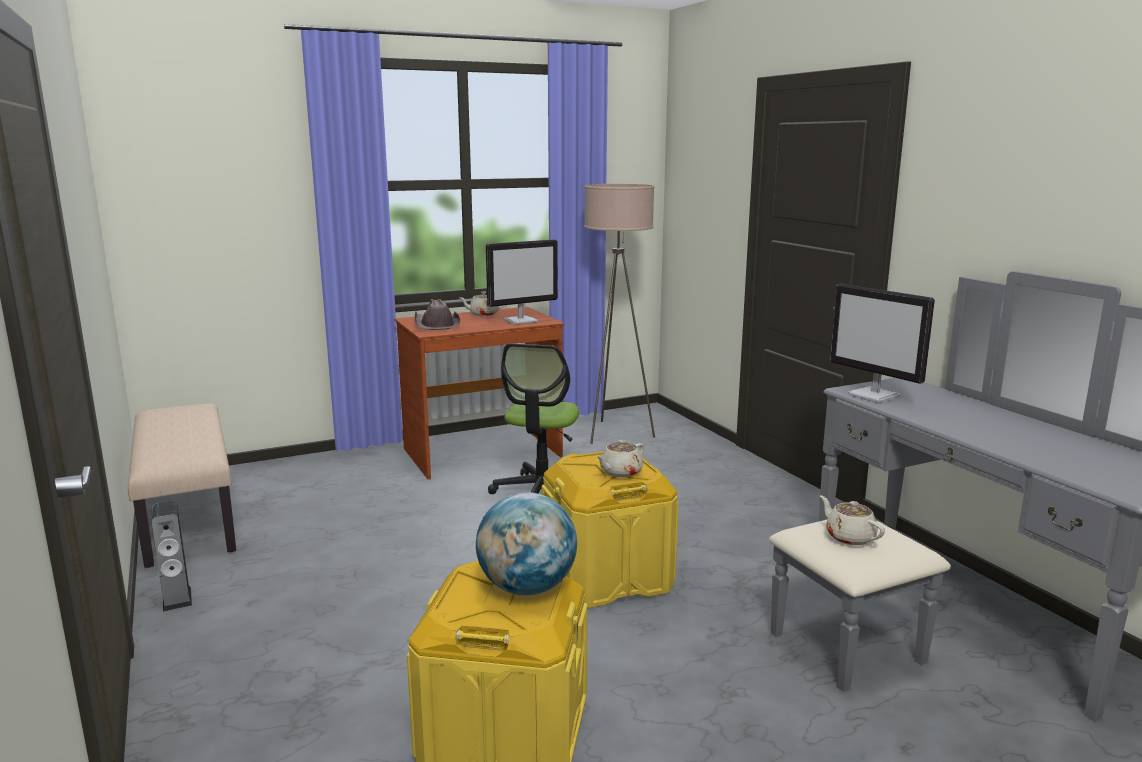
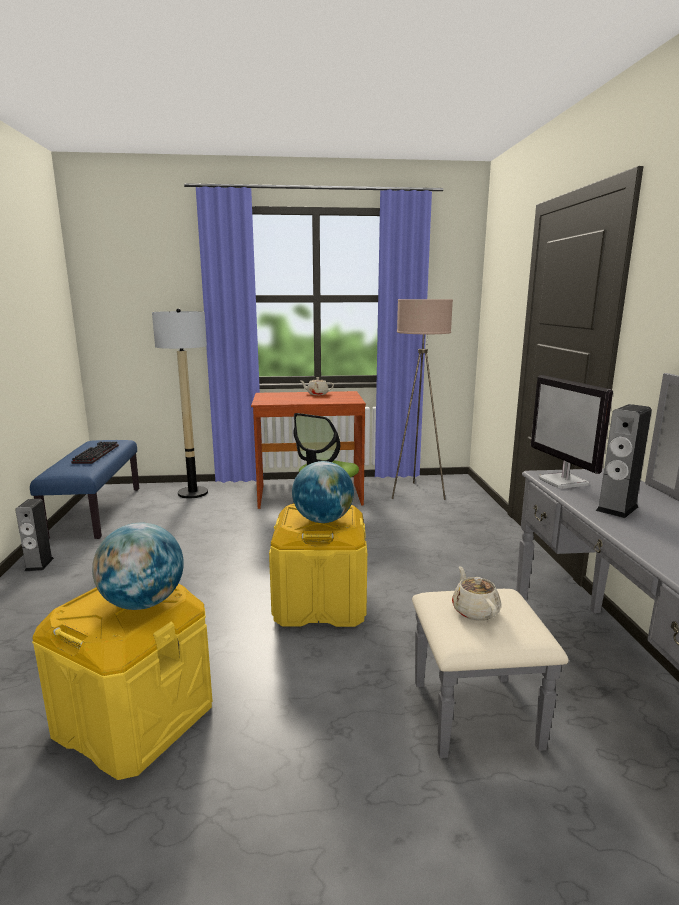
camera: 20 degrees right, 0 degrees up
(187, 517) = (95, 512): beige bench -> blue bench
(188, 429) = (95, 454): none -> keyboard
(312, 471) = (192, 493): none -> floor lamp
(436, 324) = (275, 398): brown hat -> none
(521, 321) = (336, 400): monitor -> none
(620, 472) = (323, 520): beige teapot -> globe
(946, 416) = (617, 508): none -> speaker

